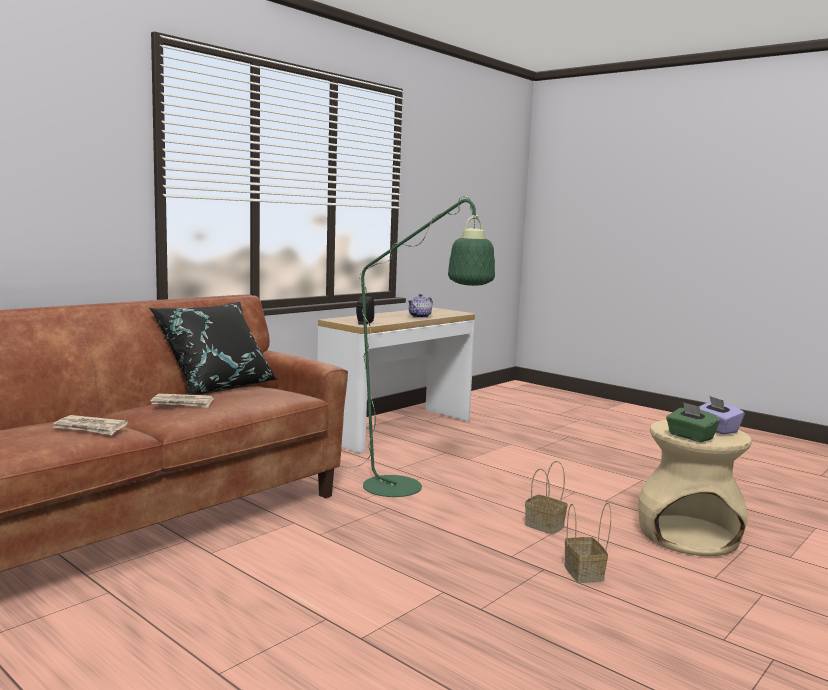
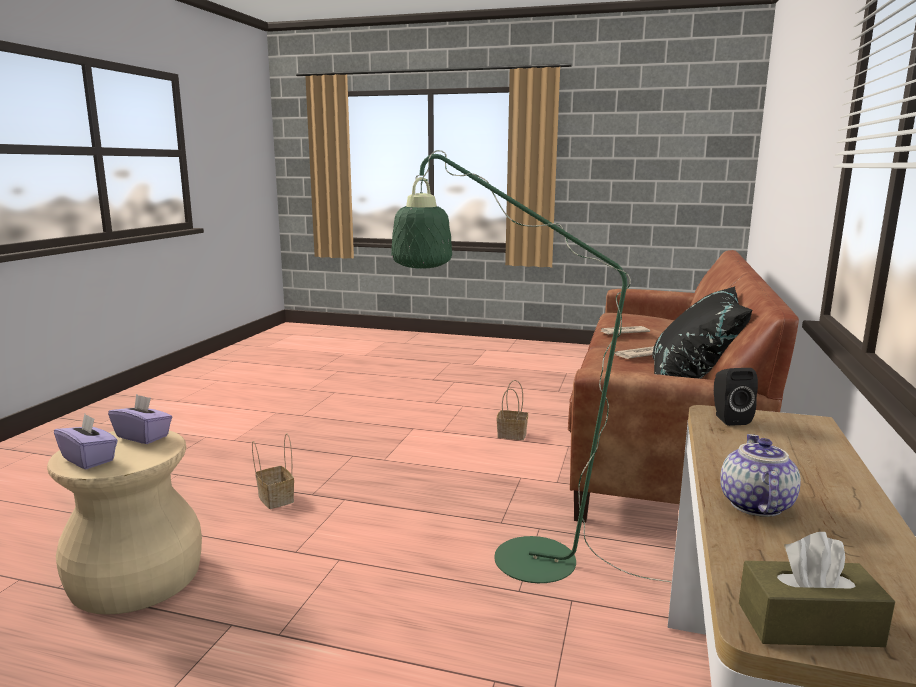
camera: 155 degrees right, 5 degrees up
(453, 312) = (809, 624): none -> brown tissue box
(546, 526) = (316, 545): basket -> basket (510, 435)
(690, 437) = (143, 436): green tissue box -> purple tissue box

